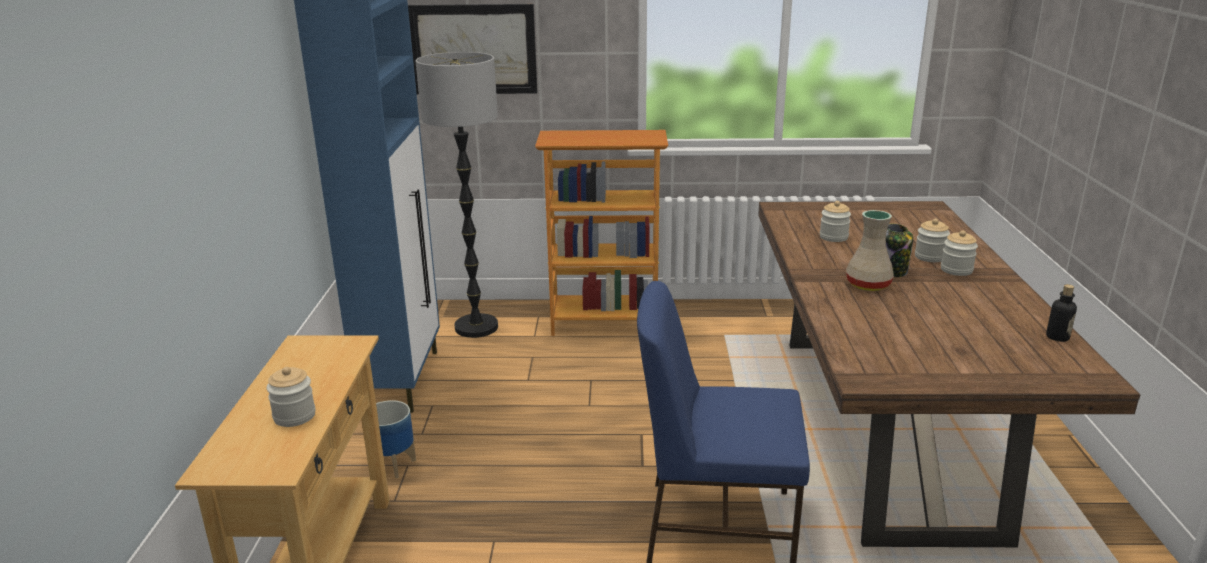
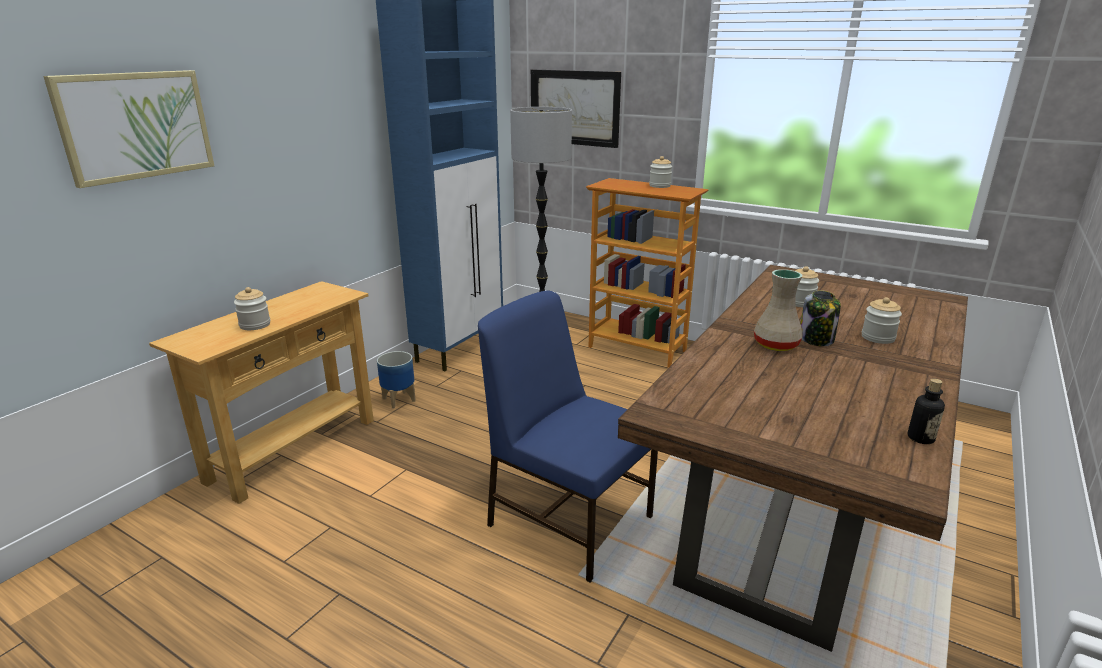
camera: 30 degrees right, 0 degrees up
(123, 174) = (136, 125): none -> picture
(956, 270) = (891, 354): jar -> jar (659, 186)

